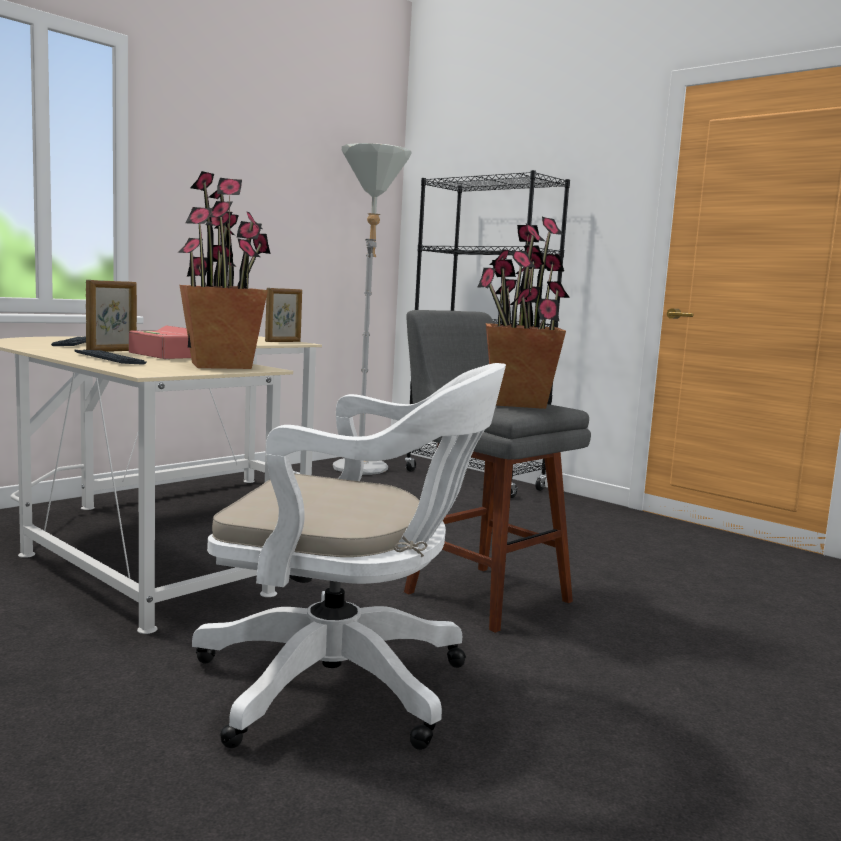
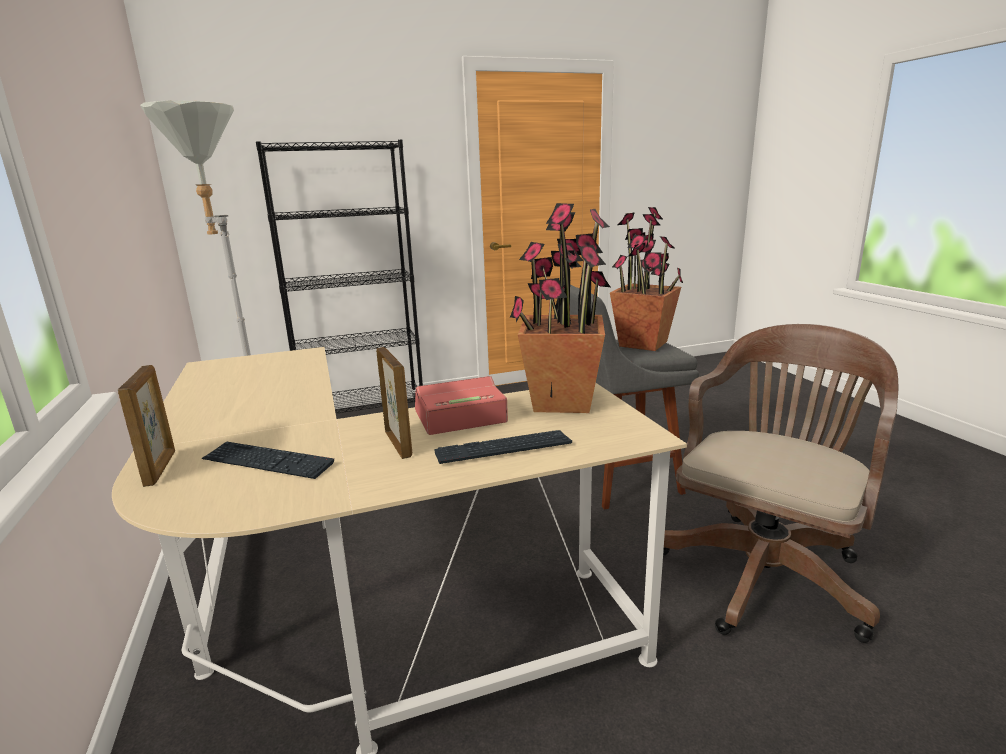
camera: 60 degrees left, 10 degrees up
(283, 341) = (290, 357): picture frame -> picture frame (161, 468)
(347, 686) = (766, 570): white office chair -> brown office chair

